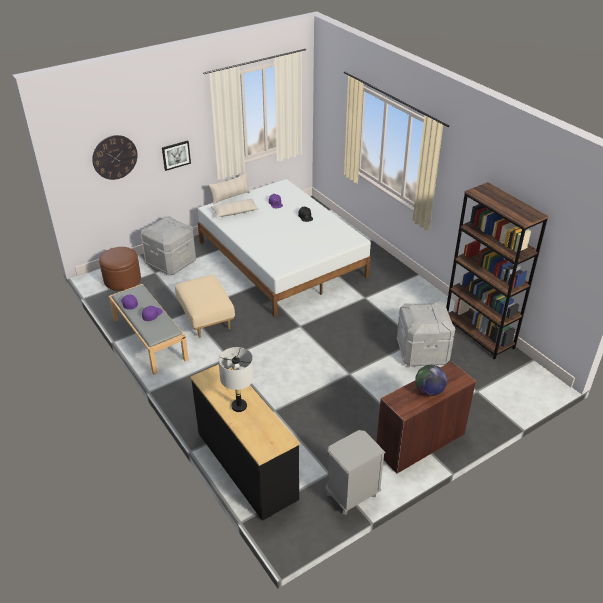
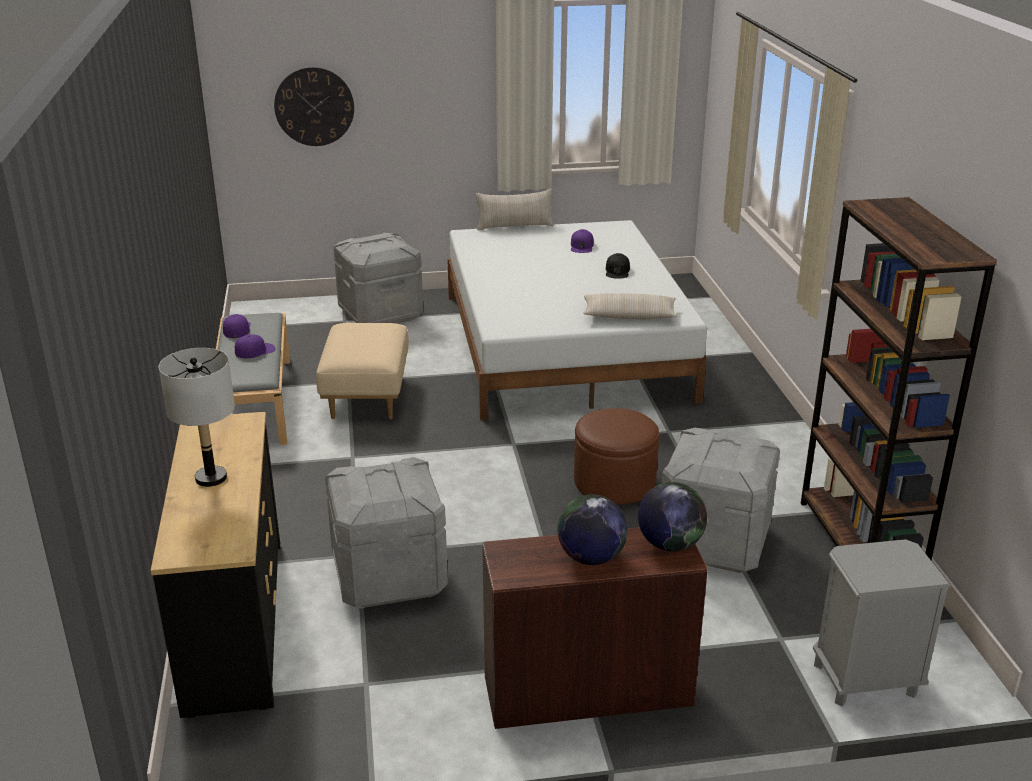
camera: 25 degrees right, 10 degrees down
(122, 280) = (288, 319): brown ottoman -> brown ottoman (614, 482)
(176, 155) = (425, 129): picture -> none
(235, 212) = (503, 245): beige pillow -> beige pillow (629, 315)
(296, 416) = (388, 575): none -> grey storage box
(352, 495) = (376, 735): grey nightstand -> grey nightstand (864, 680)
(453, 374) = (669, 544): none -> globe

